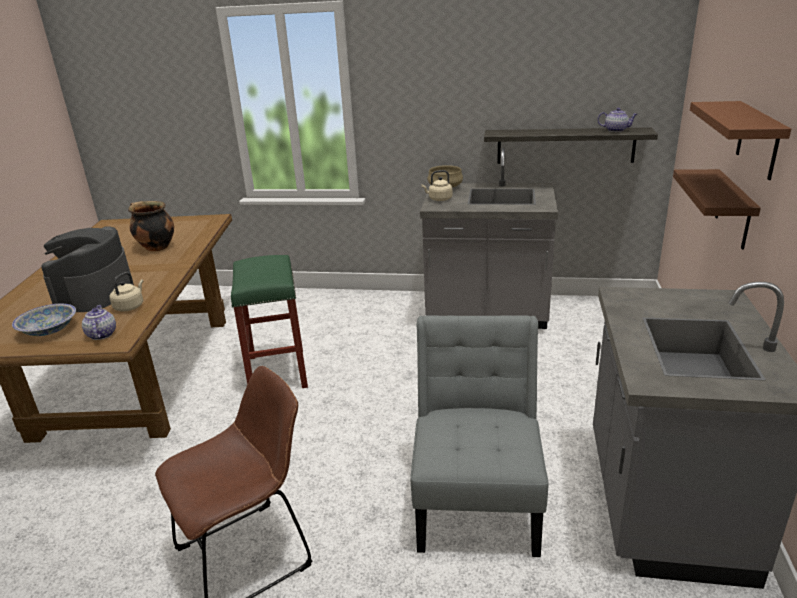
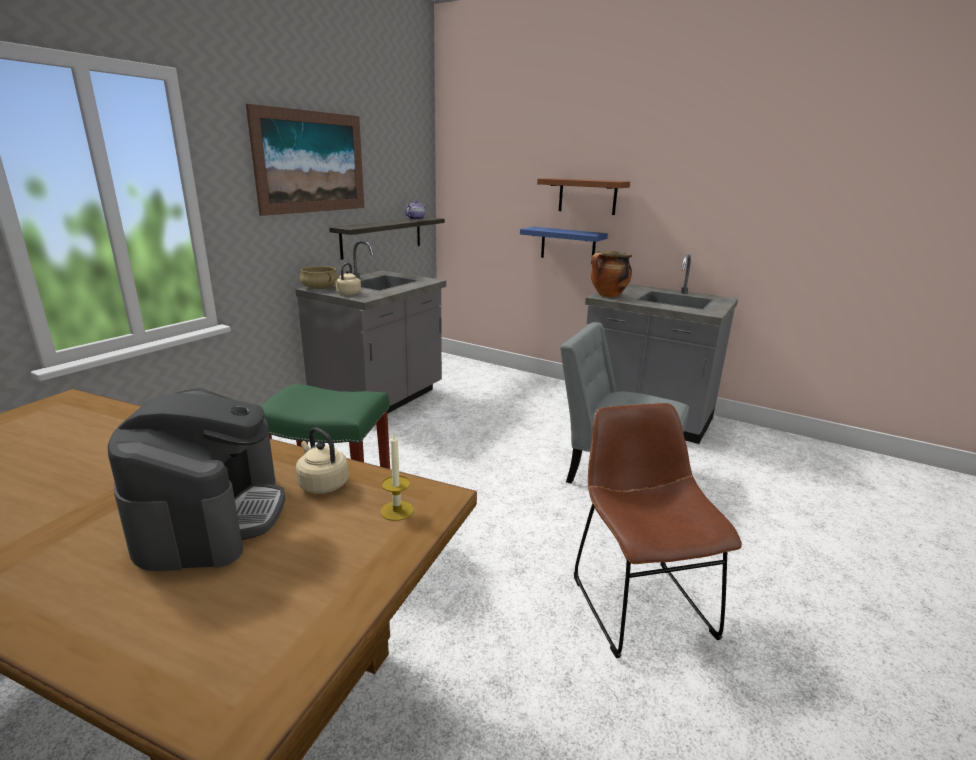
camera: 70 degrees left, 5 degrees down
(49, 330) = (315, 566): bowl -> none
(94, 293) = (212, 516): coffee machine -> coffee machine turned 120 degrees counterclockwise
(101, 334) = (397, 510): teapot -> candle
(156, 247) = (94, 451): cooking pot -> cooking pot (608, 295)
(470, 66) = (311, 162): none -> picture
(733, 209) = (568, 245): brown shelf -> blue shelf

